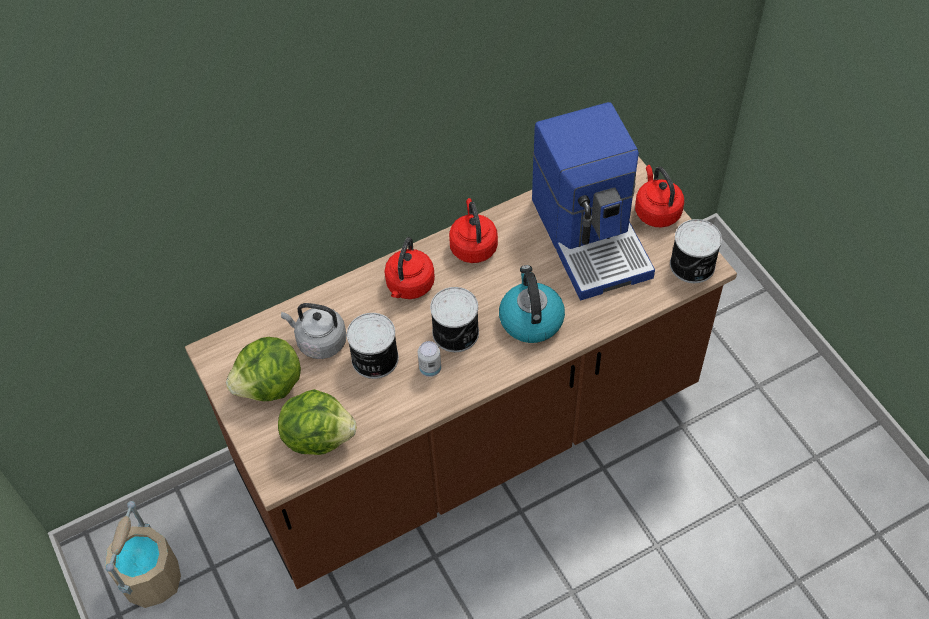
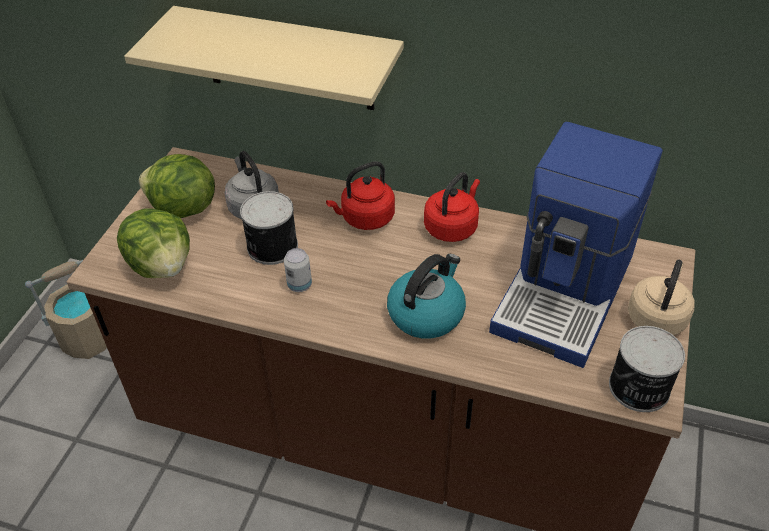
camera: 45 degrees right, 10 degrees down
(289, 207) = (288, 59): none -> beige shelf
(456, 333) = (354, 277): can -> none
(656, 211) = (657, 317): red kettle -> beige kettle

